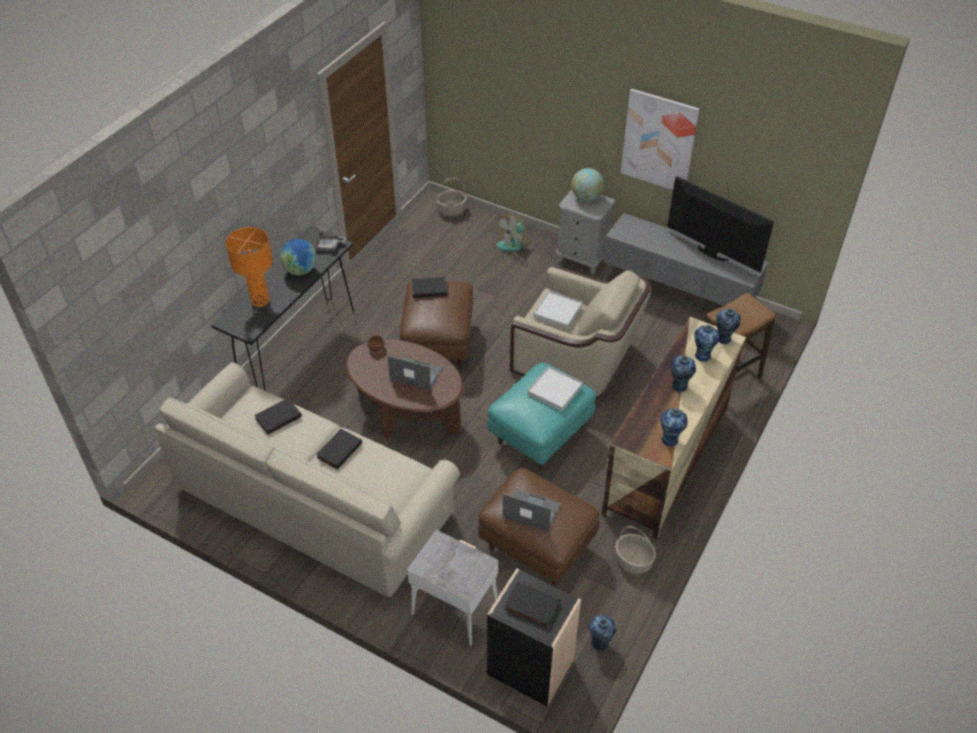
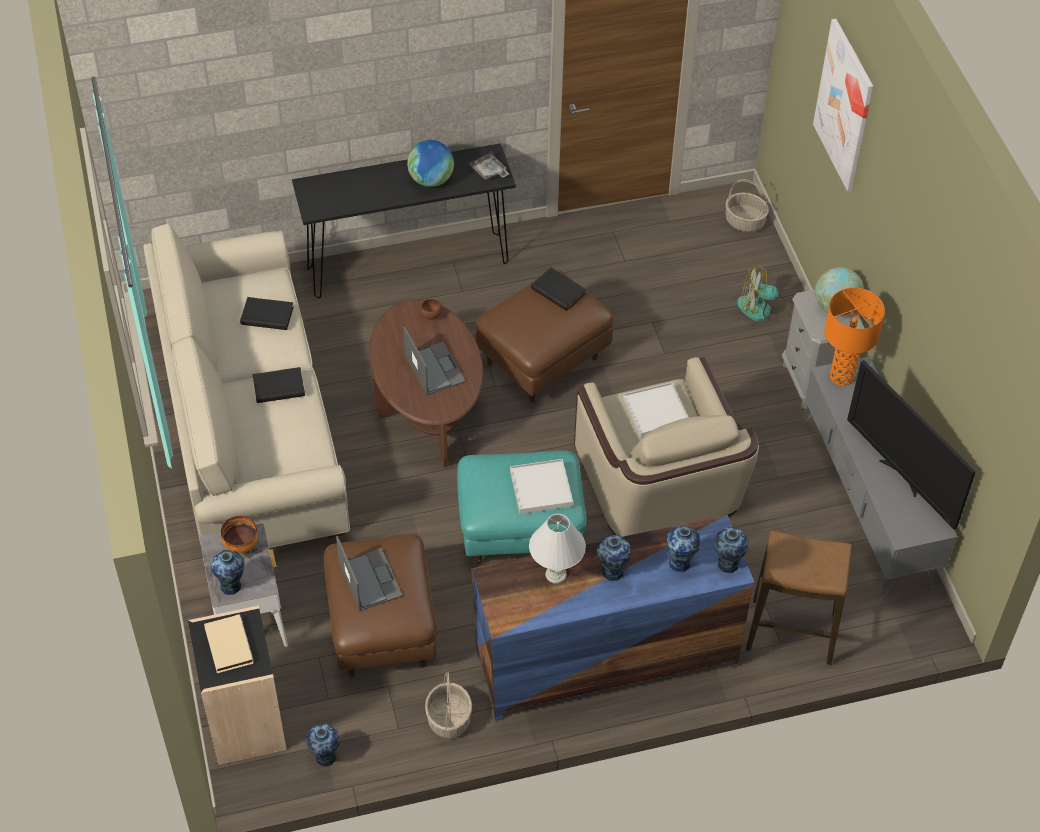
camera: 45 degrees right, 5 degrees up
(260, 301) = (359, 186): orange table lamp -> orange table lamp (841, 377)
(440, 552) = (242, 545): none -> bowl
(531, 607) = (227, 646): black book -> beige book
(655, 410) = (555, 574): none -> white table lamp
(659, 141) = (912, 290): picture -> picture (845, 105)
(664, 462) = (603, 658): beige cabinet -> blue cabinet
(670, 439) = (529, 612): vase -> vase (232, 586)
(711, 254) = (901, 476): television -> television turned 150 degrees clockwise

